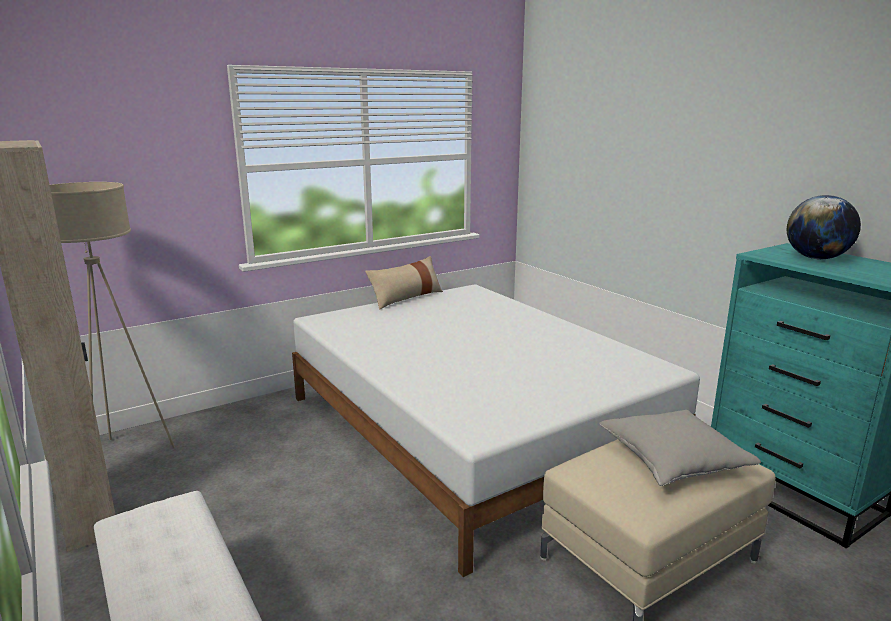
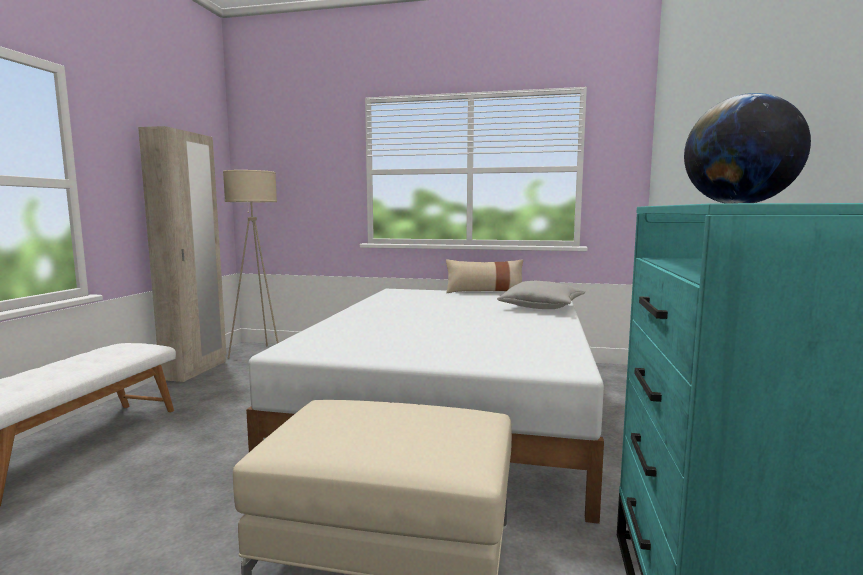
camera: 45 degrees right, 10 degrees down
(673, 460) = (401, 429): grey pillow -> grey pillow (542, 307)

